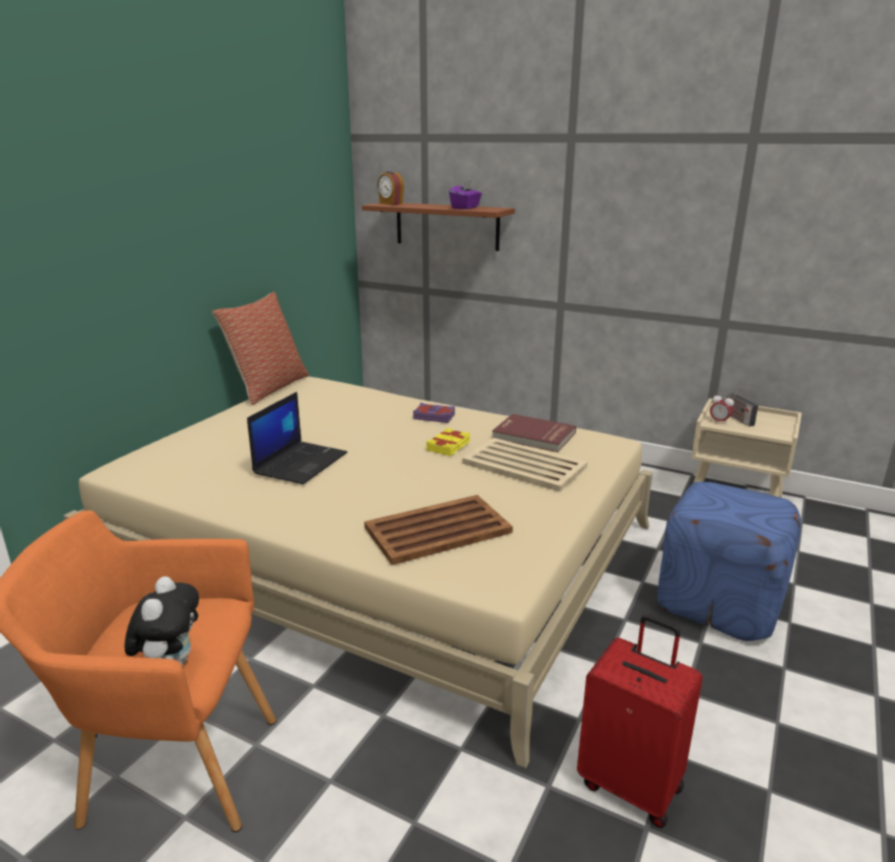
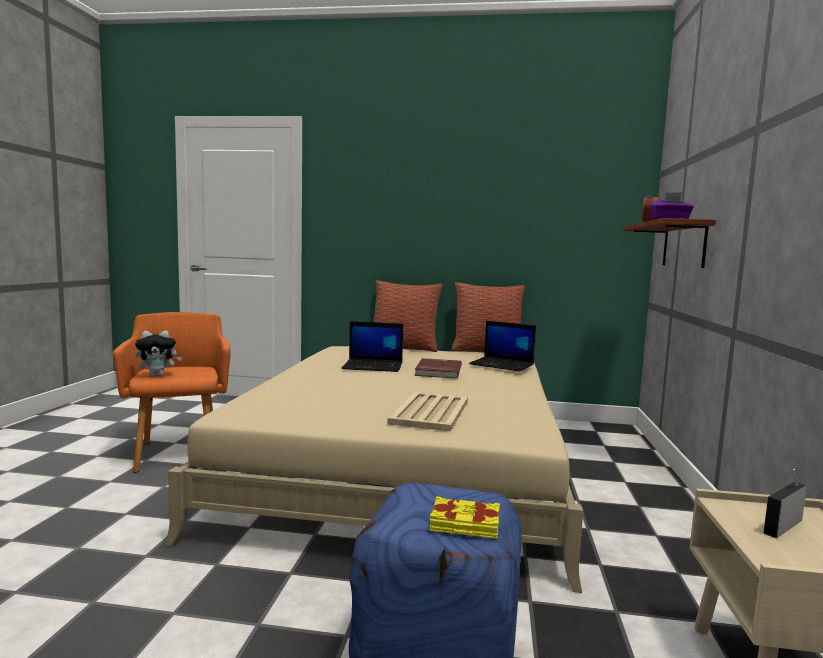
camera: 70 degrees right, 15 degrees down
(183, 427) = (404, 348): none -> pillow
(359, 396) = (502, 365): none -> laptop
(434, 416) = (501, 386): purple book -> none
(436, 530) = (298, 398): brown tray -> none
(449, 446) = (442, 391): yellow book -> yellow book (465, 525)
(533, 436) = (503, 413): red book -> red book (437, 371)
(631, 784) = (139, 593): red suitcase -> none
(719, 422) = (739, 510): alarm clock -> none

